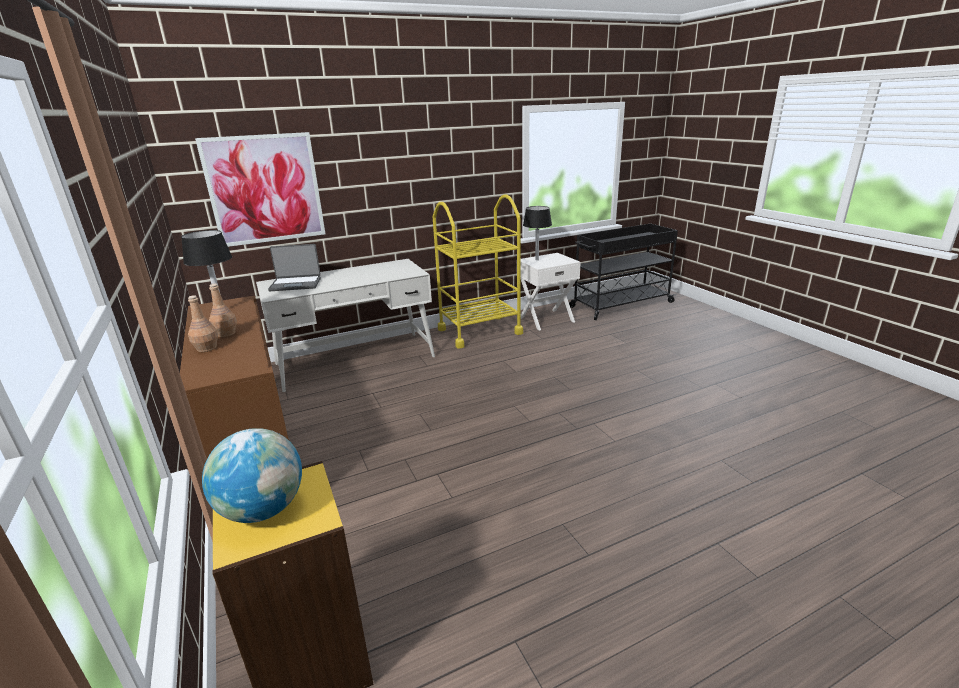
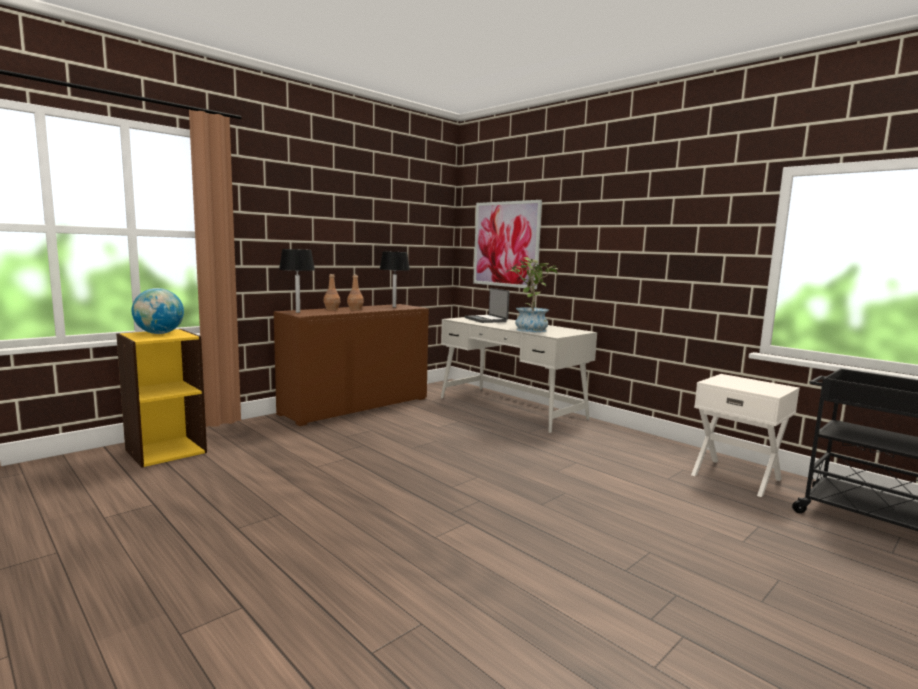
camera: 70 degrees right, 15 degrees down
(373, 276) = (529, 329): none -> potted plant
(479, 331) = (638, 444): yellow cart -> none
(537, 259) = (738, 380): black table lamp -> black table lamp (298, 312)

